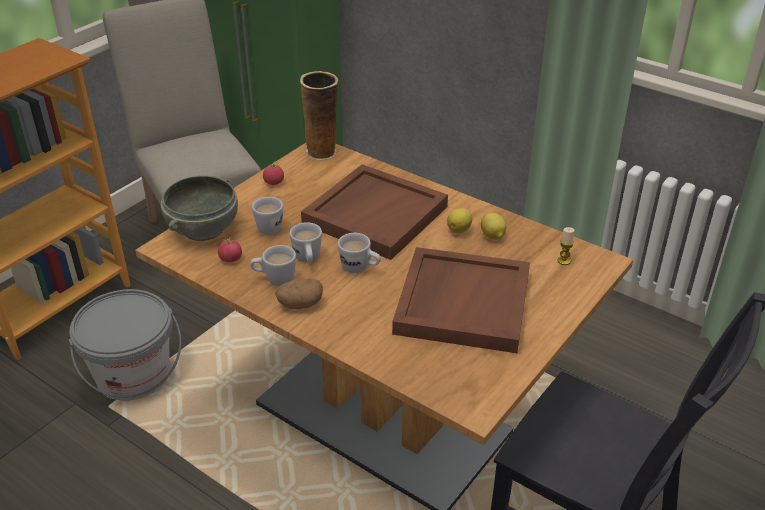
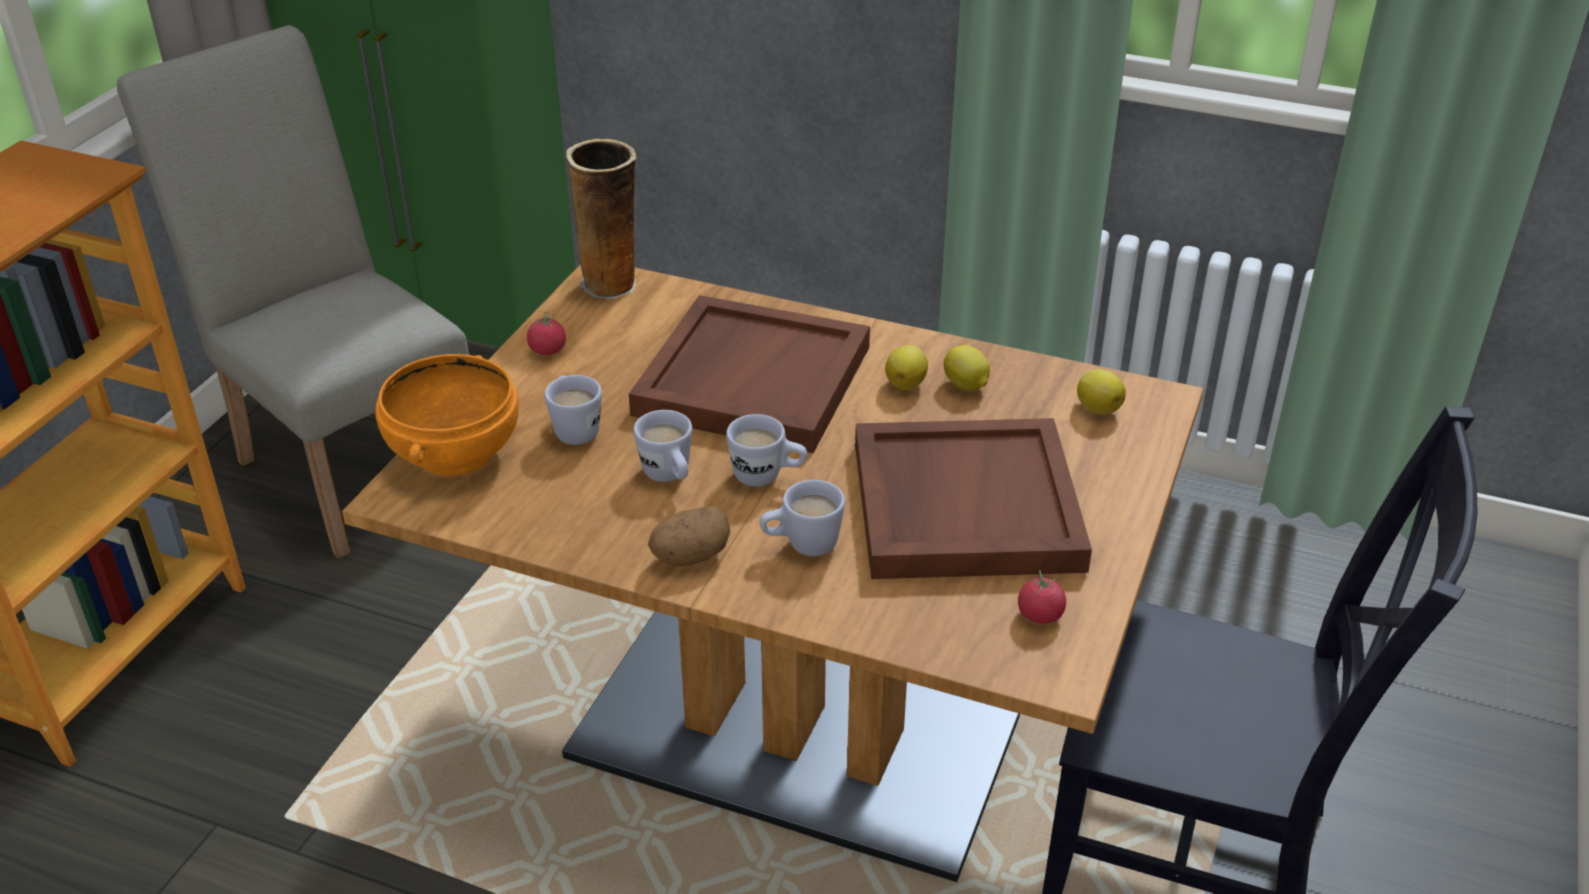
camera: 15 degrees left, 0 degrees up
(133, 374) = (312, 750): grey bucket -> none
(202, 228) = (453, 452): grey bowl -> orange bowl
(230, 259) = (530, 498): tomato -> tomato (1040, 615)
(274, 279) = (626, 521): white mug -> white mug (801, 545)
(564, 261) = (1097, 408): candle -> lemon

